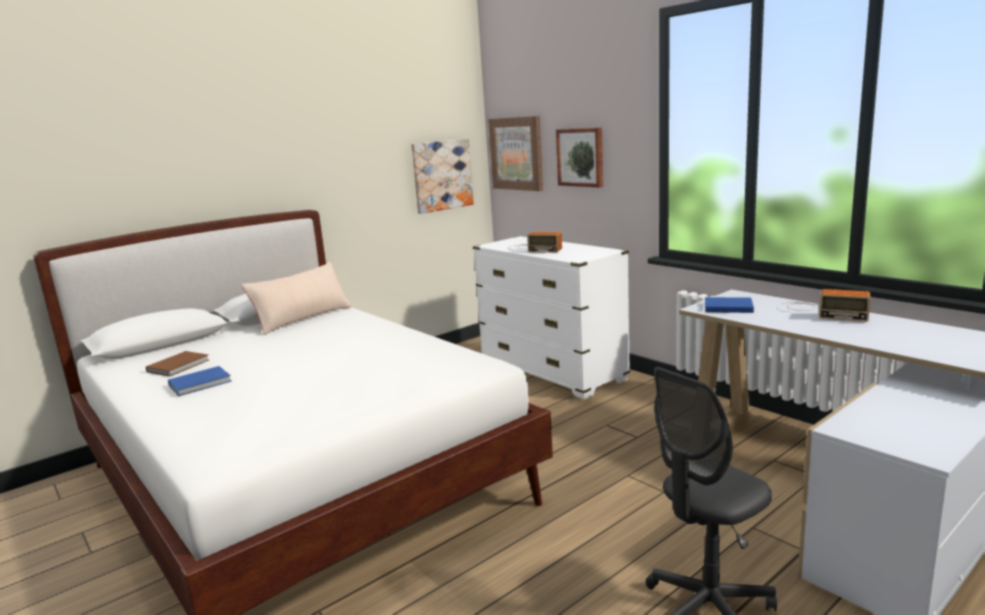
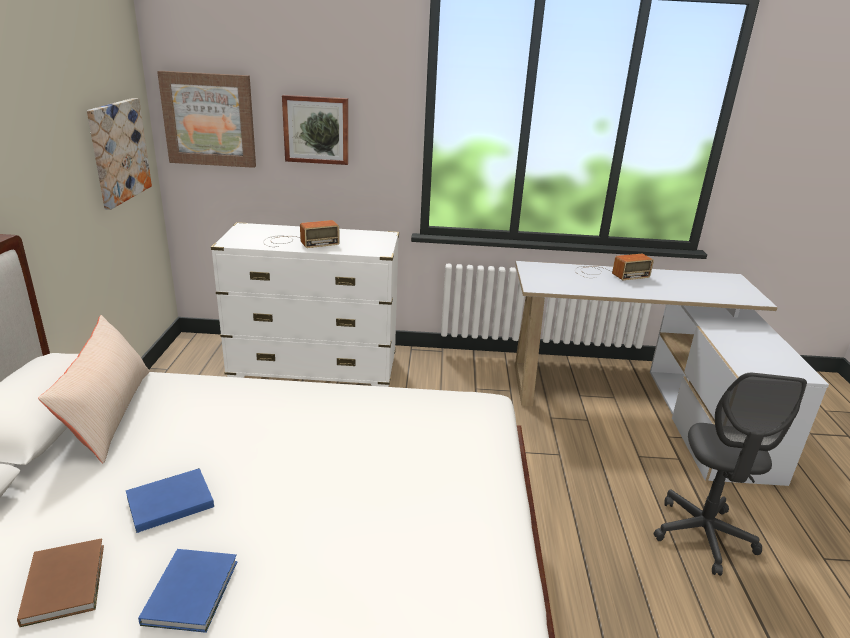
camera: 50 degrees left, 10 degrees up
(726, 307) = (549, 281): blue book -> blue book (167, 502)

